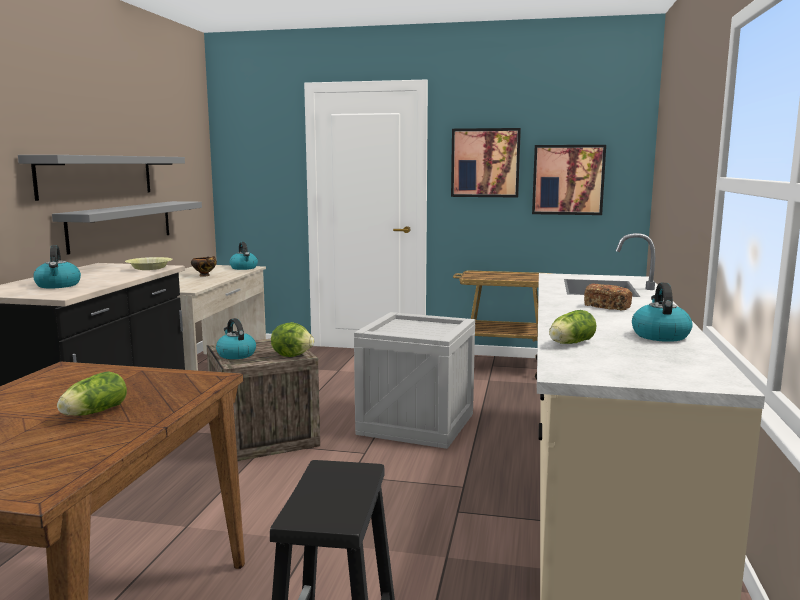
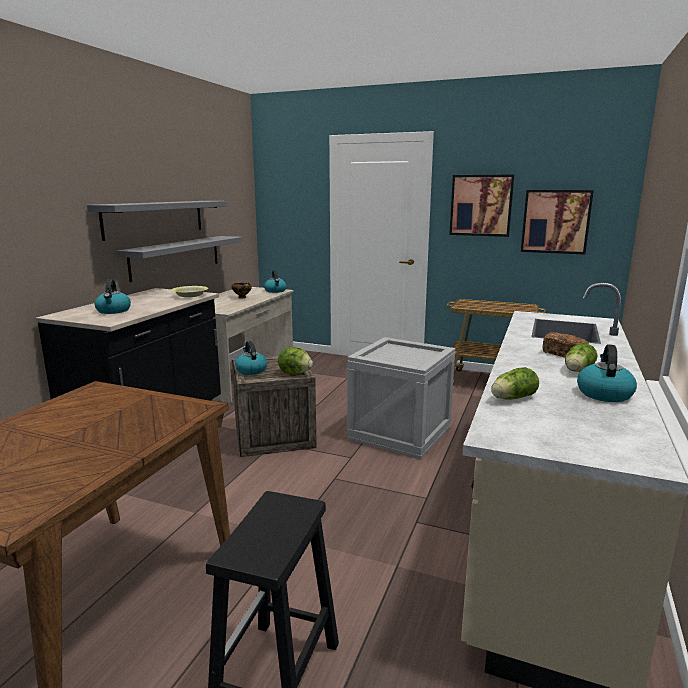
camera: 10 degrees right, 5 degrees up
(92, 413) = (93, 437): lettuce -> lettuce (577, 370)

